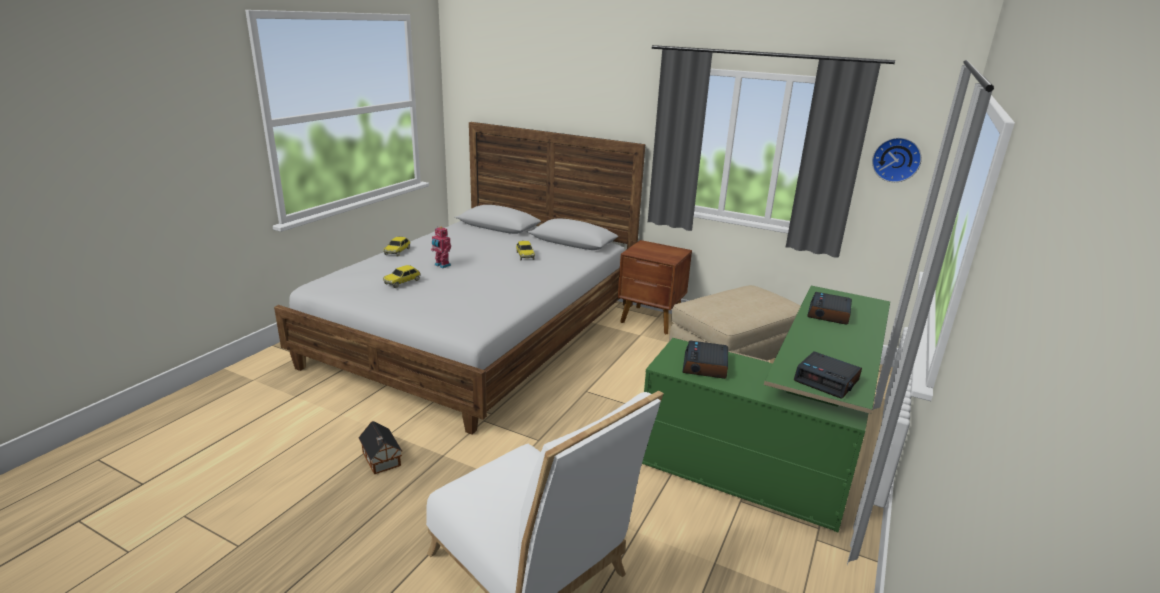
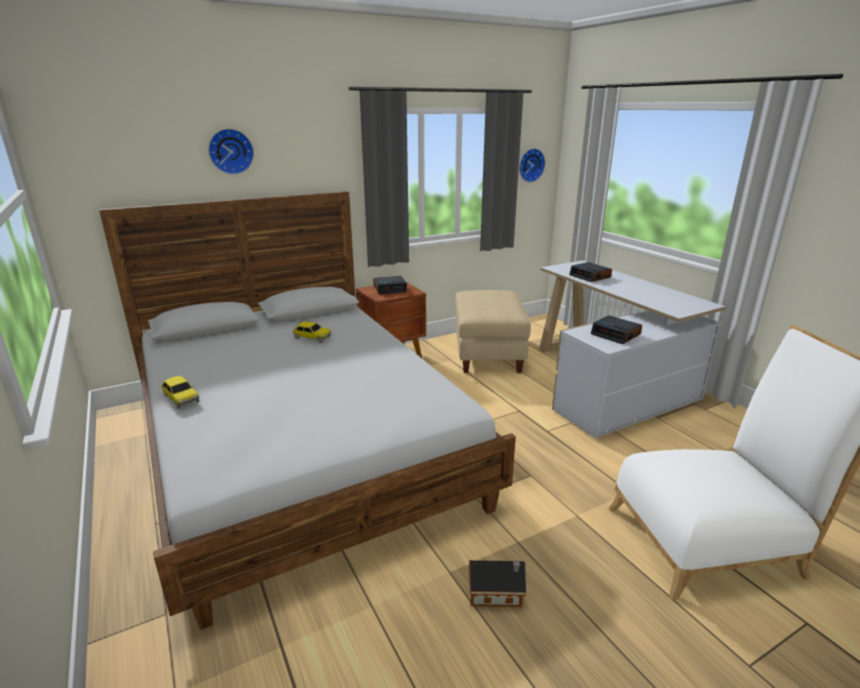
camera: 55 degrees left, 0 degrees up
(402, 282) = (289, 415): toy car -> none
(441, 265) = (273, 382): toy robot -> none
(556, 92) = (230, 151): none -> wall clock
(779, 450) = (608, 382): green desk -> white desk
(827, 381) = (686, 304): alarm clock -> alarm clock (390, 289)

